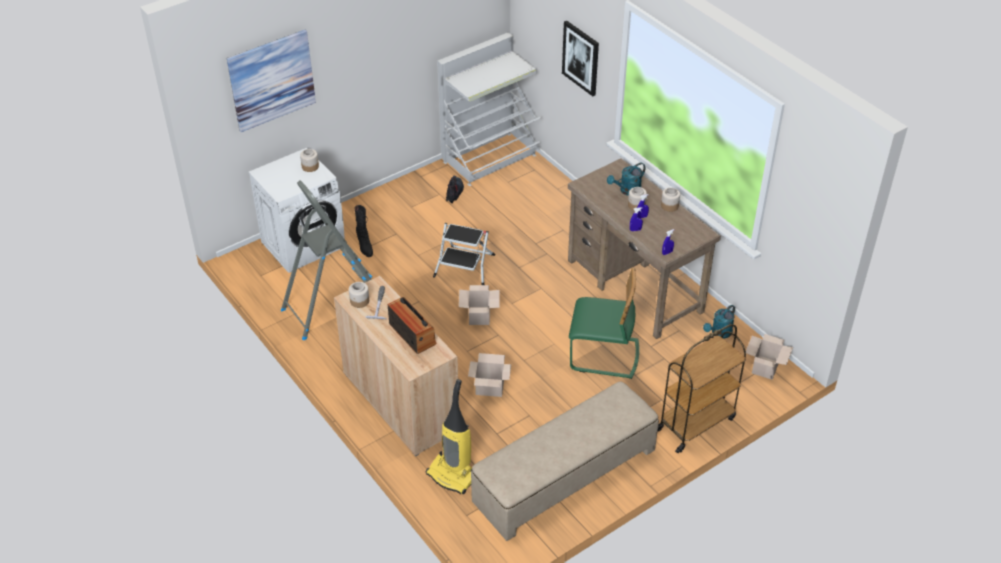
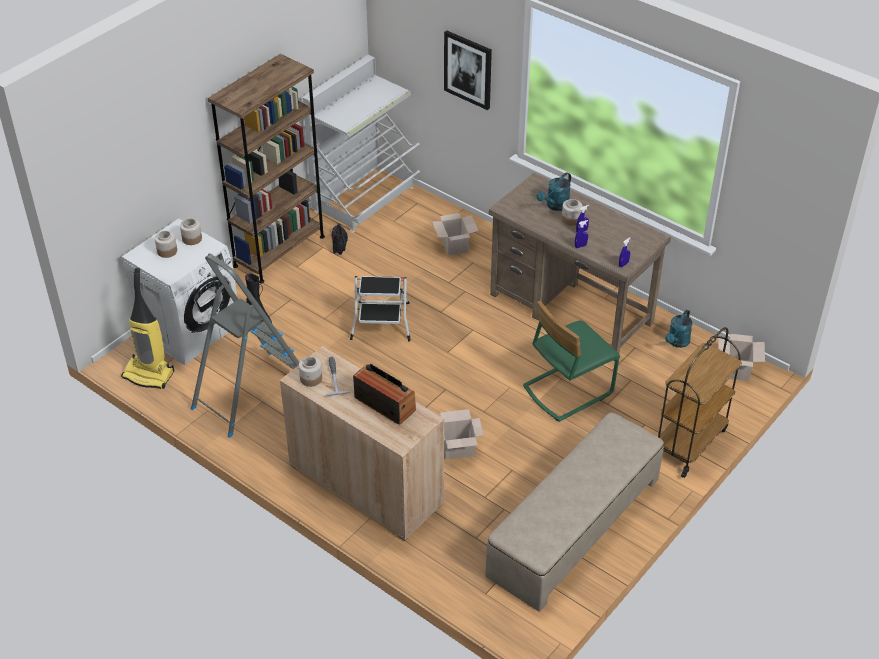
camera: 15 degrees left, 0 degrees up
(271, 80) = (138, 145): picture -> none
(401, 191) = (279, 251): none -> brown bookcase
(452, 475) = (454, 553): vacuum cleaner -> vacuum cleaner (149, 374)
(479, 316) = (418, 373): cardboard box -> cardboard box (455, 246)
(604, 356) = (567, 389): green chair -> green chair turned 150 degrees clockwise
(669, 206) = (605, 214): jar -> jar (167, 251)

